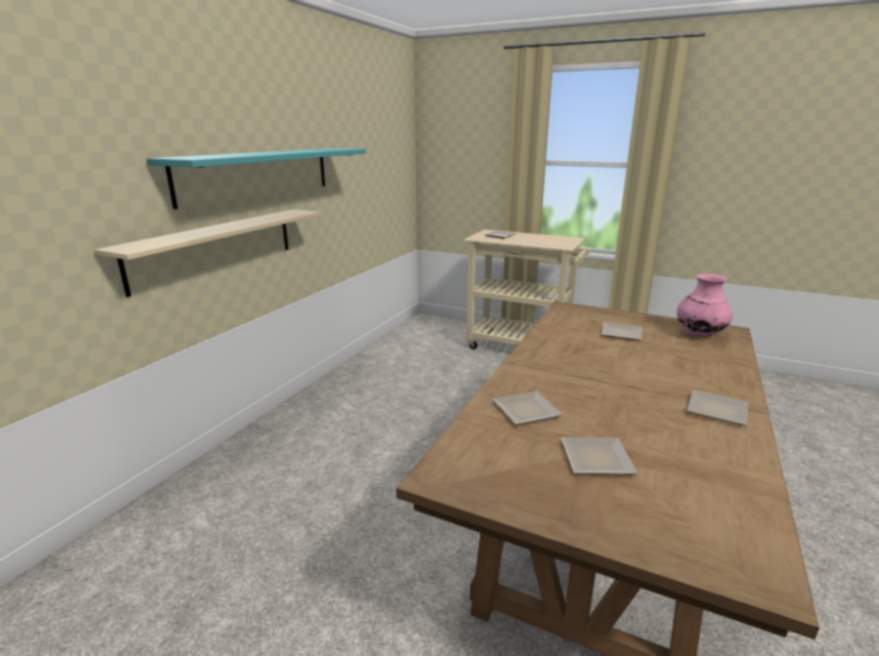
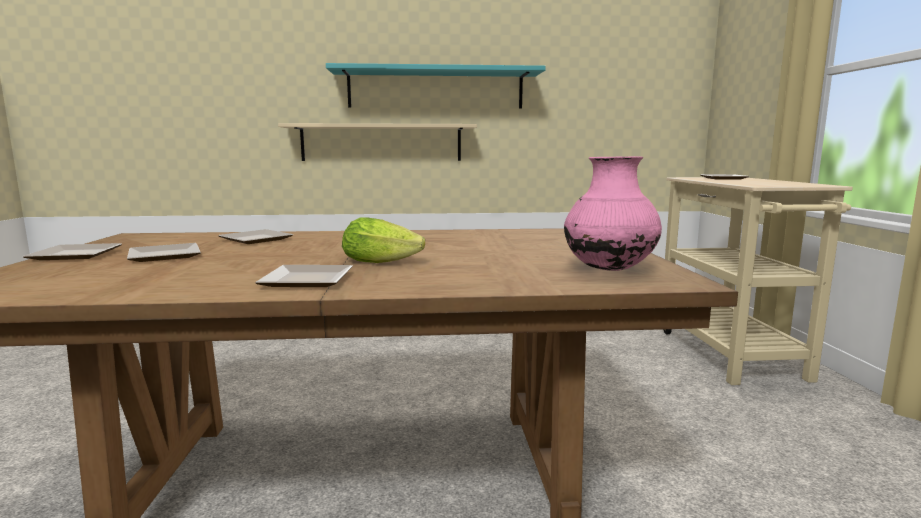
camera: 60 degrees right, 10 degrees down
(619, 334) = (523, 246): plate -> plate (75, 255)
(659, 379) = (384, 262): none -> lettuce

